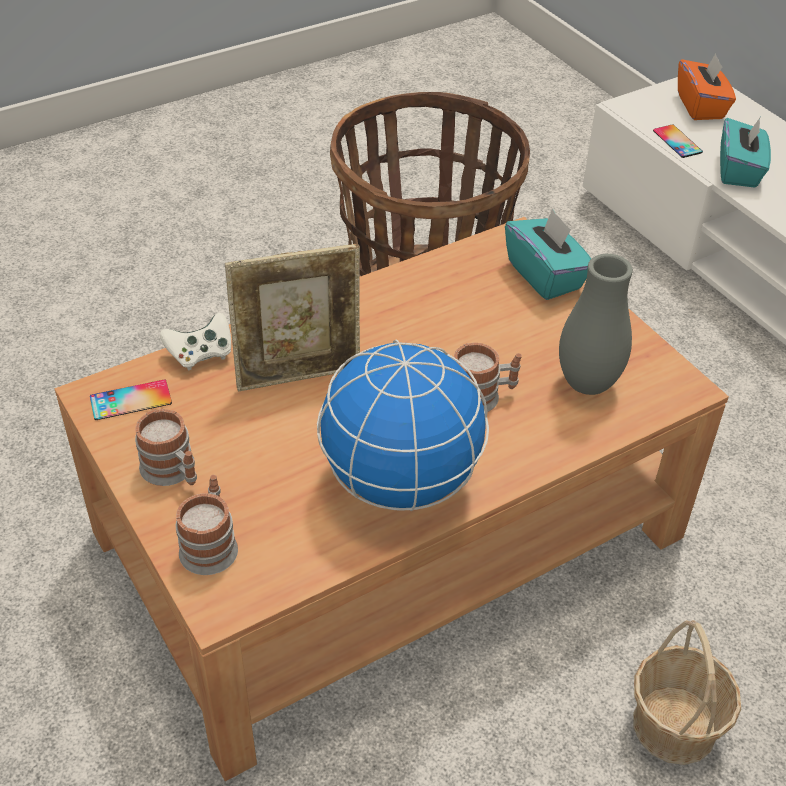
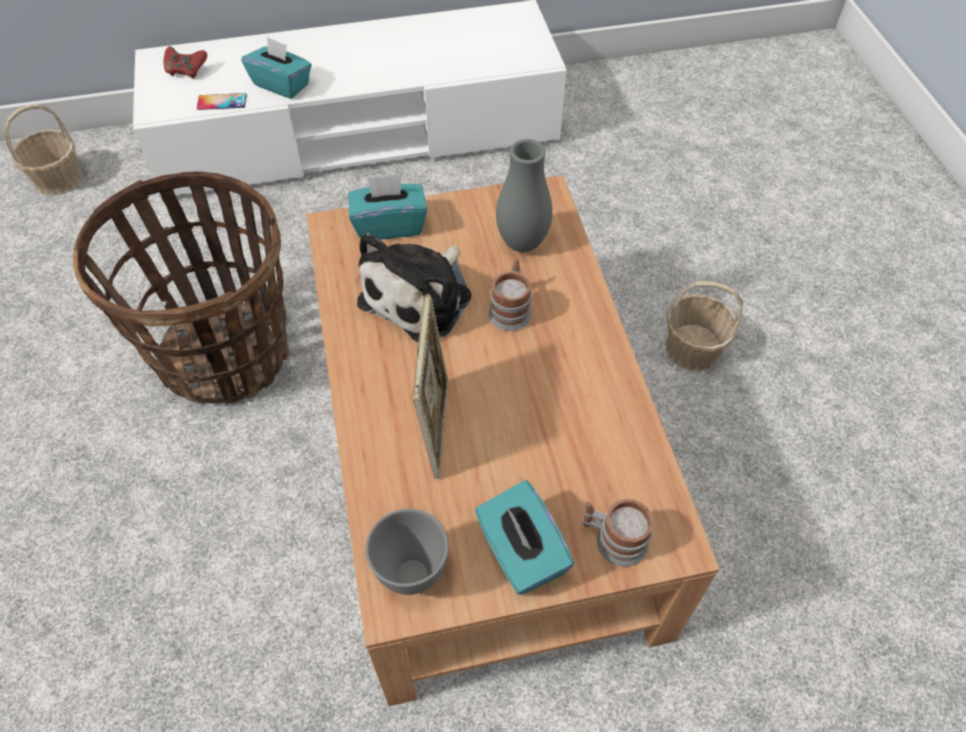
camera: 70 degrees left, 10 degrees up
(131, 400) = (413, 574): phone -> grey bowl
(173, 472) = (521, 553): mug -> turquoise tissue box
(200, 354) = (375, 500): white game controller -> none
(399, 481) = (584, 388): globe -> none
(459, 323) = (421, 297): none -> plush toy
(561, 121) = (58, 179): none -> basket
(701, 106) = (186, 71): orange tissue box -> red game controller

